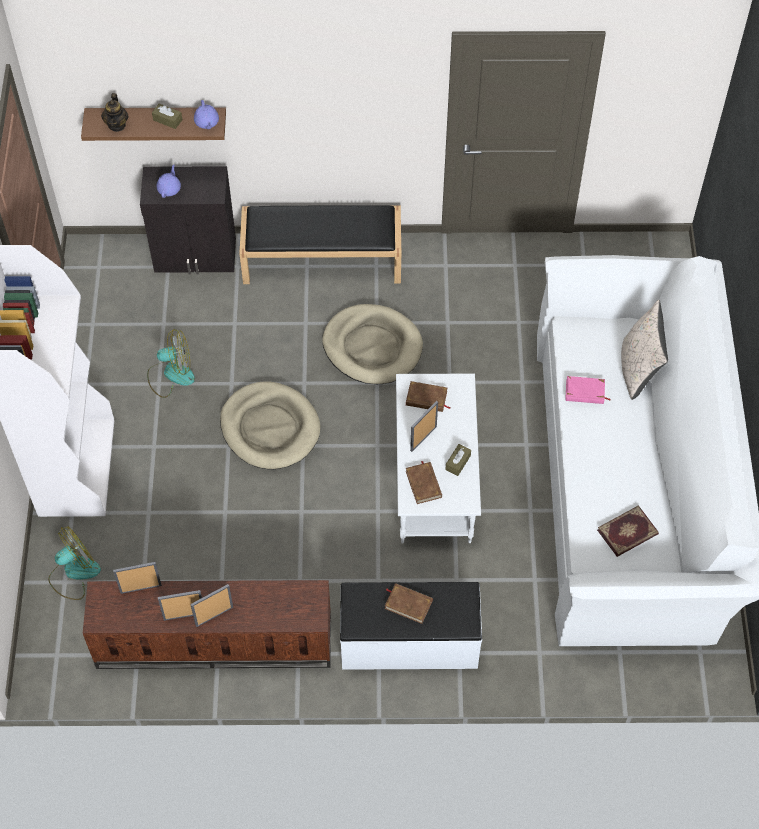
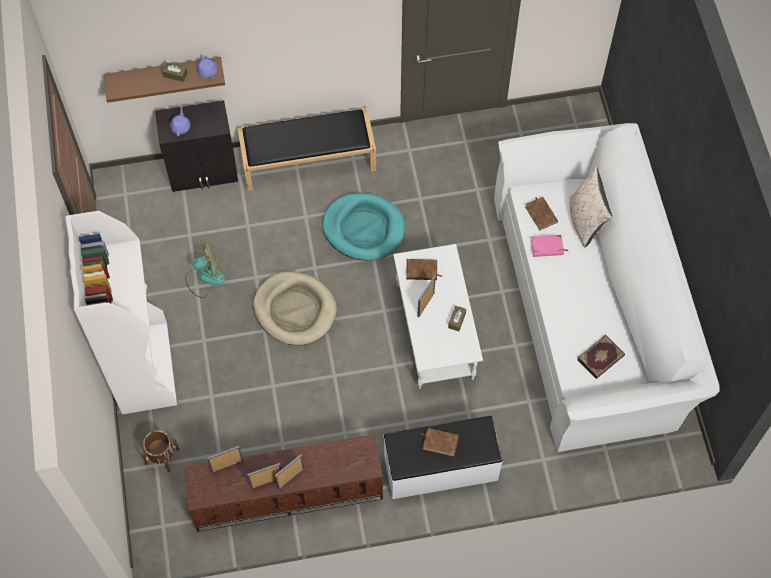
camera: 10 degrees left, 5 degrees up
(74, 573) = (162, 456): fan -> brown planter
(117, 125) = (134, 85): teapot -> none
(372, 347) = (364, 228): beige dog bed -> turquoise dog bed
(424, 484) = (433, 342): brown book -> brown book (541, 214)

